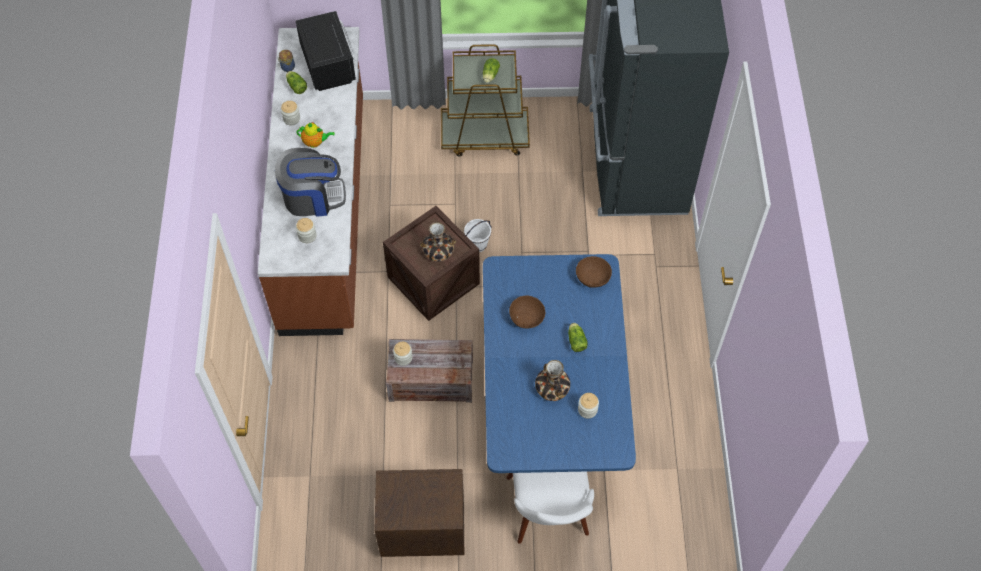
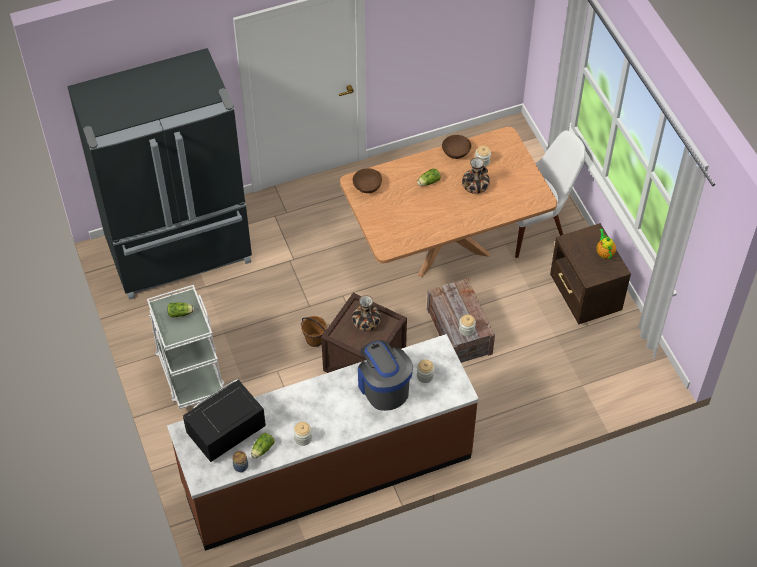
camera: 110 degrees left, 5 degrees down
(315, 142) = (323, 408): teapot -> teapot (604, 252)
(478, 245) = (315, 340): white bucket -> brown bucket
(485, 135) = (190, 371): brown cart -> white cart
(526, 318) = (422, 217): brown bowl -> brown bowl (456, 152)
(550, 405) = (444, 247): blue dining table -> brown dining table

